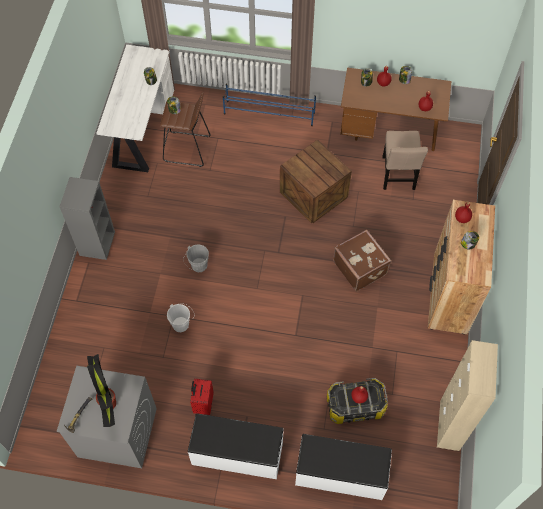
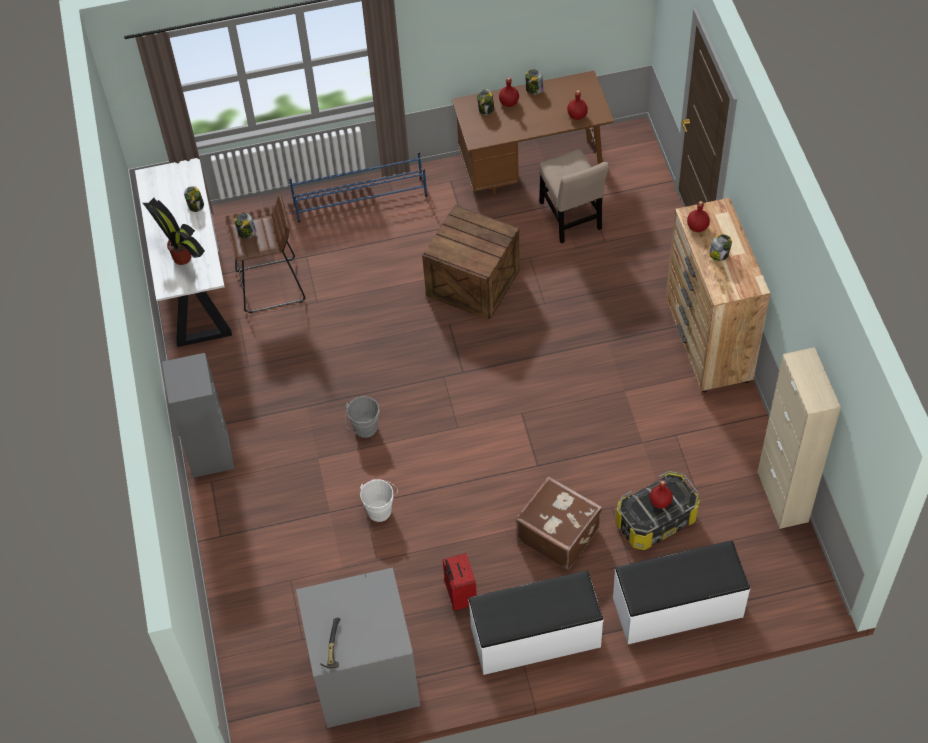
camera: 20 degrees left, 5 degrees down
(108, 404) = (364, 617): potted plant -> potted plant (183, 258)
(360, 267) = (579, 350): brown suitcase -> brown suitcase (558, 533)

